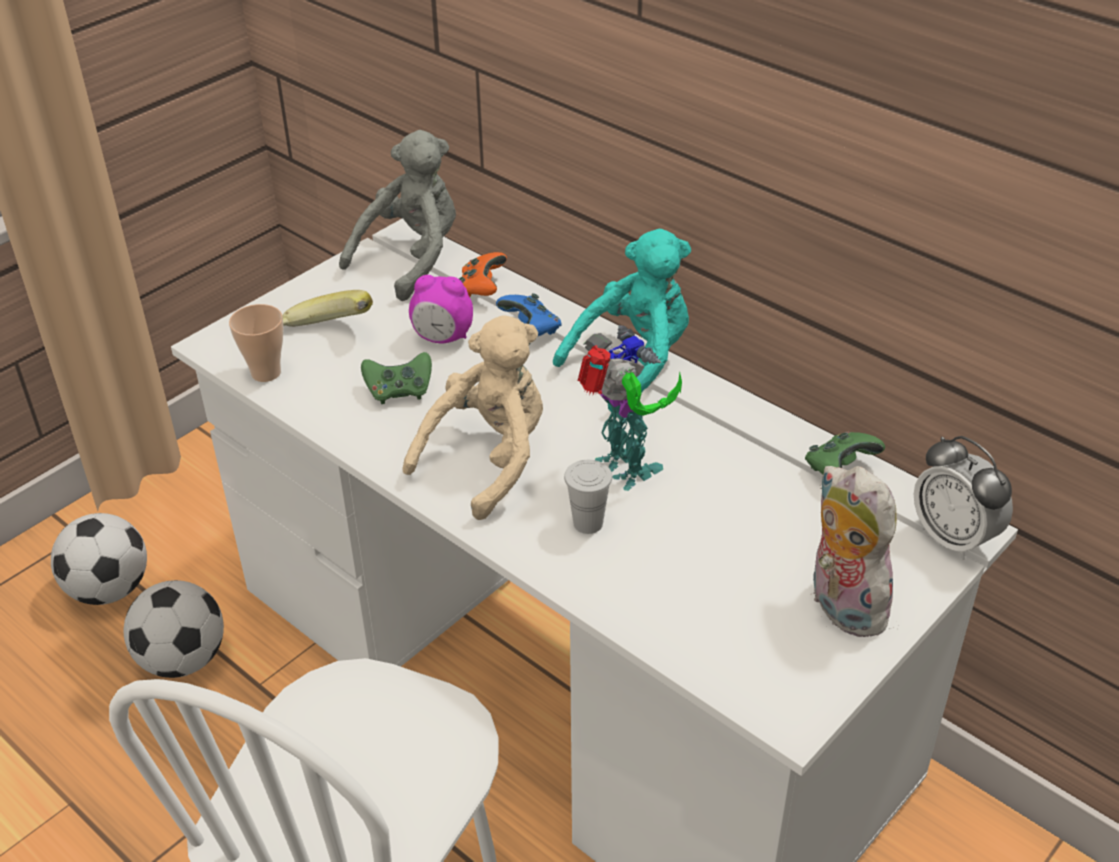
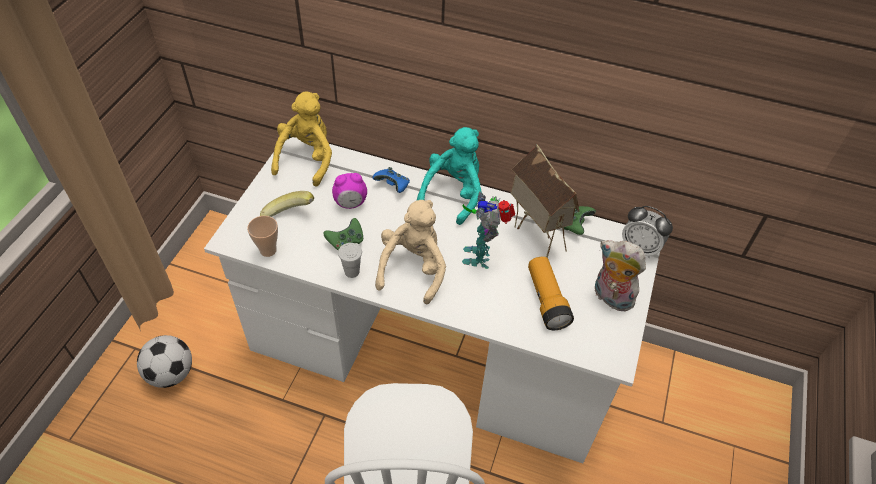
camera: 25 degrees left, 10 degrees up
(183, 659) = (234, 399): football -> none
(412, 259) = (307, 159): grey plush toy -> yellow plush toy
(481, 289) = (354, 168): orange game controller -> none
(588, 523) = (479, 289): white cup -> white cup (352, 272)
(625, 470) = (481, 255): toy robot -> toy robot turned 120 degrees counterclockwise
(707, 574) = (546, 300): none -> flashlight
(749, 466) = (535, 236): none -> toy house

